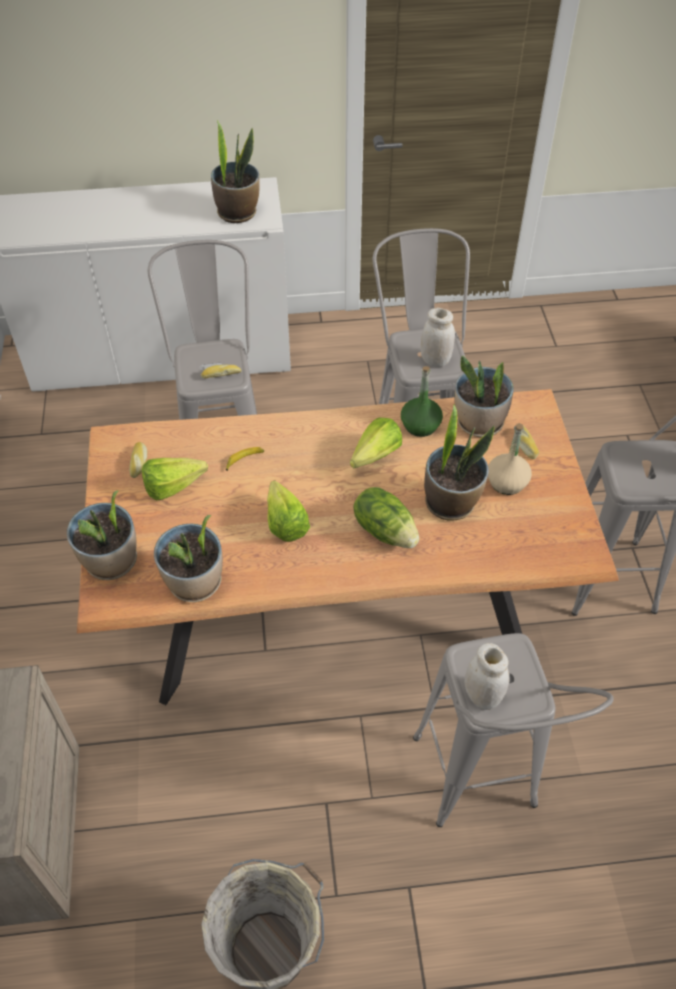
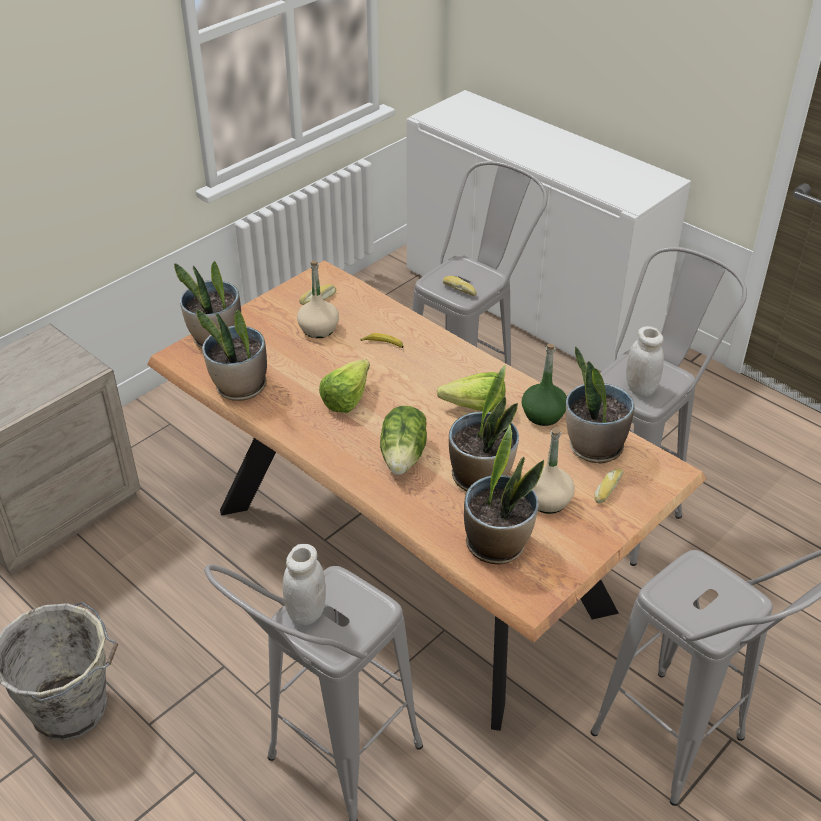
camera: 50 degrees right, 10 degrees down
(178, 487) = (318, 329): lettuce -> beige bottle
(238, 212) = (618, 187): potted plant -> potted plant (497, 544)

